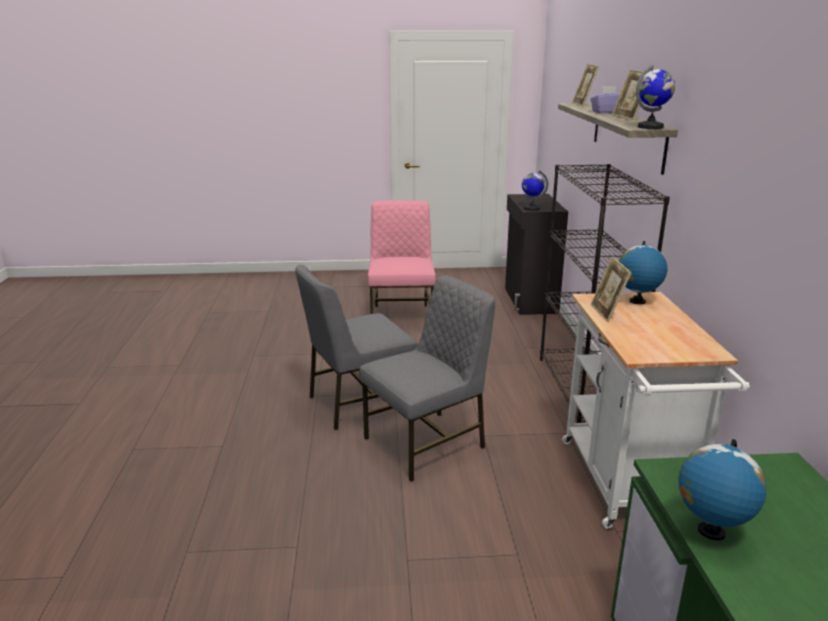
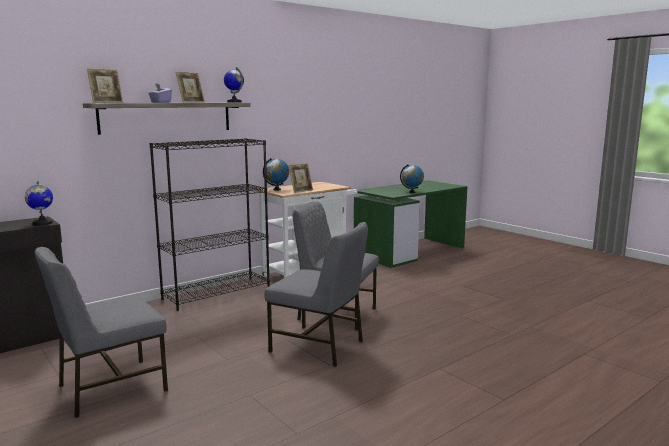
camera: 125 degrees left, 10 degrees down
(401, 317) = (110, 388): pink chair -> grey chair

